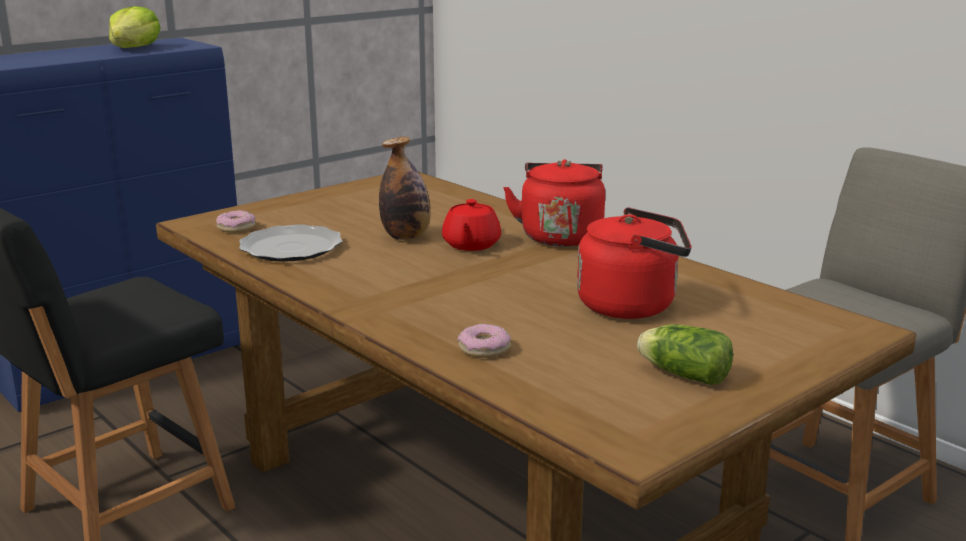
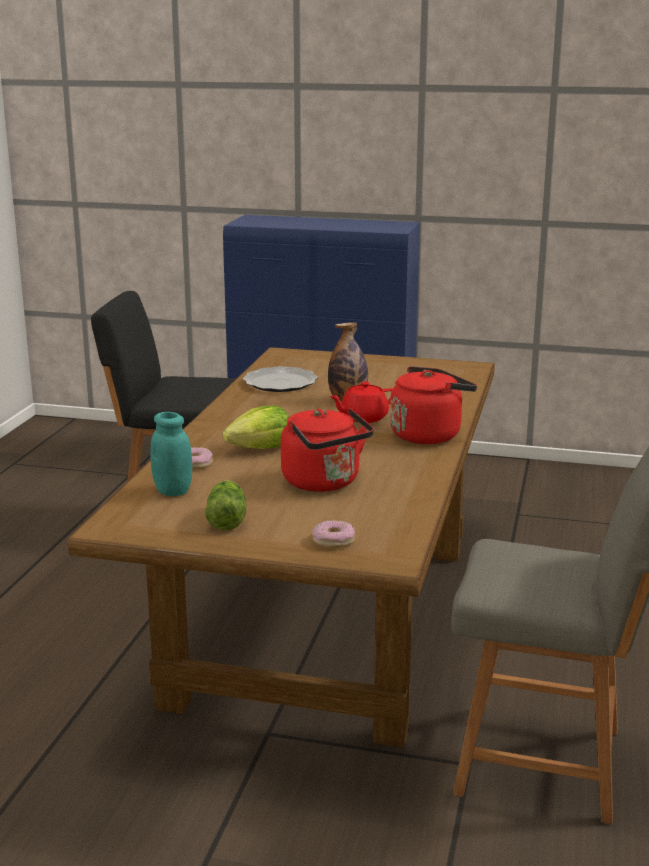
camera: 55 degrees right, 0 degrees up
(134, 48) = (360, 225): lettuce -> lettuce (260, 448)
(236, 228) = (291, 363): donut -> donut (333, 541)
(557, 381) = (173, 491): none -> turquoise jar

